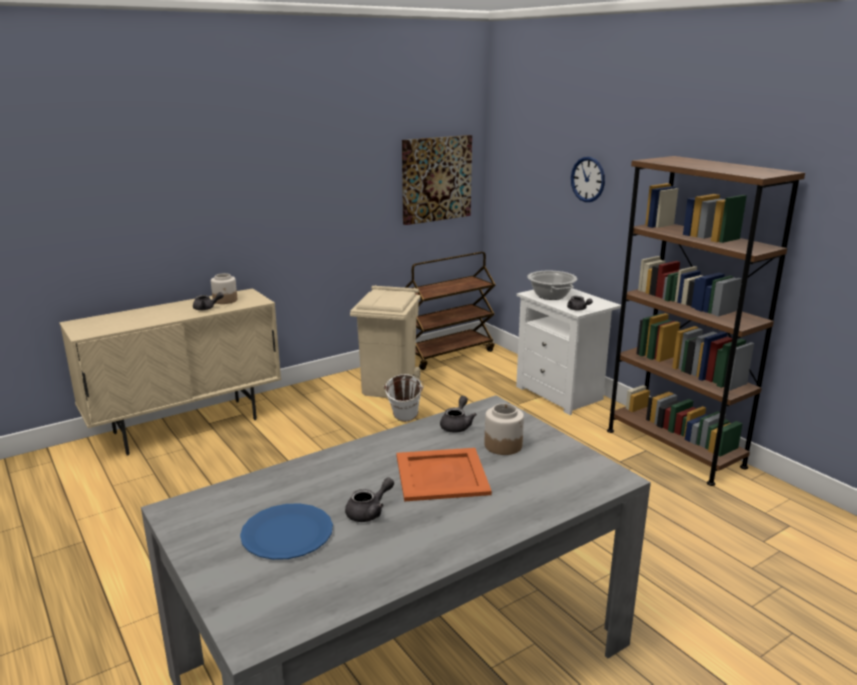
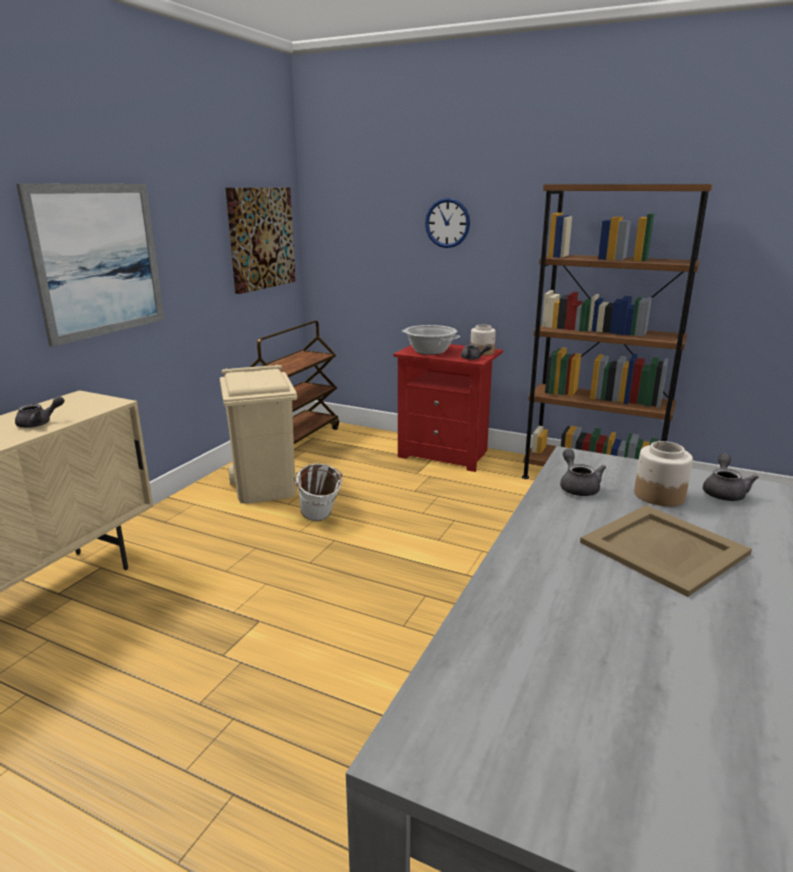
camera: 30 degrees left, 0 degrees up
(225, 300) = (57, 409): jar -> jar (482, 352)
(279, 198) = (98, 260): none -> picture
(287, 534) = (643, 710): blue plate -> none
(369, 512) = (679, 628): grey teapot -> grey teapot (724, 492)
(442, 474) = (663, 547): orange tray -> beige tray
(561, 394) = (446, 454): white nightstand -> red nightstand

